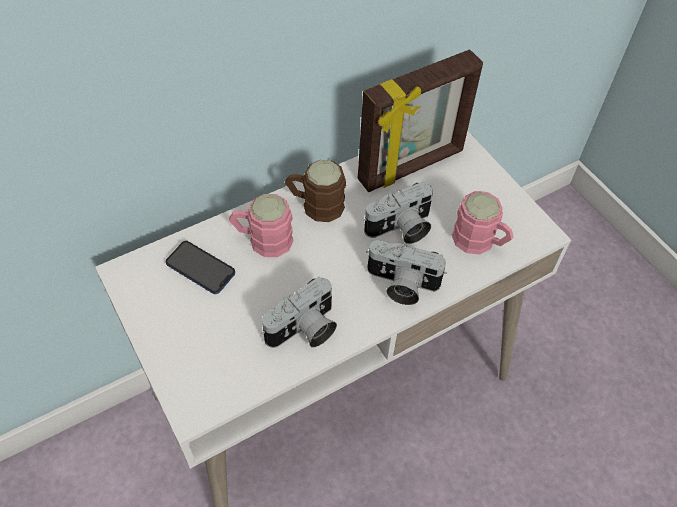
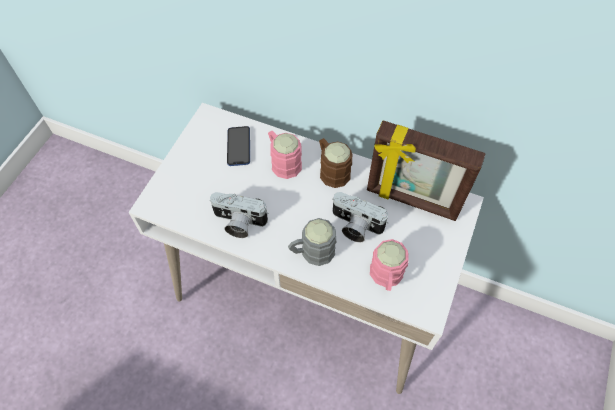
camera: 55 degrees right, 5 degrees up
(401, 285) = (312, 252): camera -> grey mug

